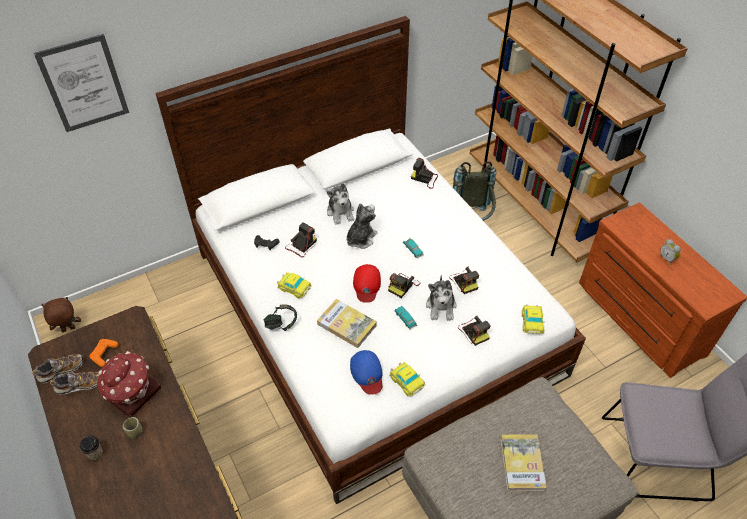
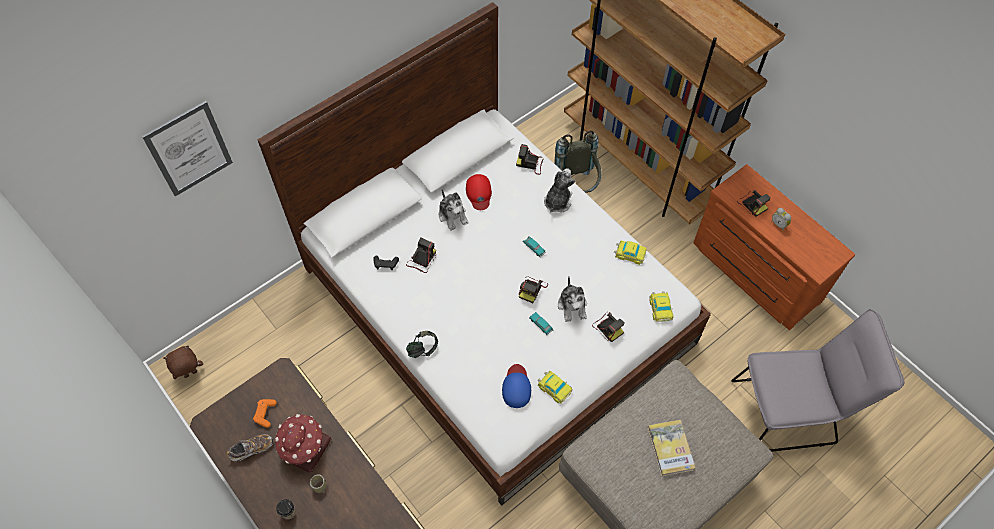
camera: 10 degrees left, 10 degrees up
(61, 370) = (228, 437): shoe -> none
(294, 287) = (425, 307): toy car -> toy car (629, 254)
(346, 325) = (486, 340): book -> none
(360, 238) = (479, 243): plush toy -> plush toy (557, 201)
(366, 285) = (496, 294): red cap -> red cap (479, 193)
(367, 373) = (516, 387): blue cap -> blue cap turned 150 degrees counterclockwise
(464, 281) = (590, 275): camera -> camera (752, 204)

